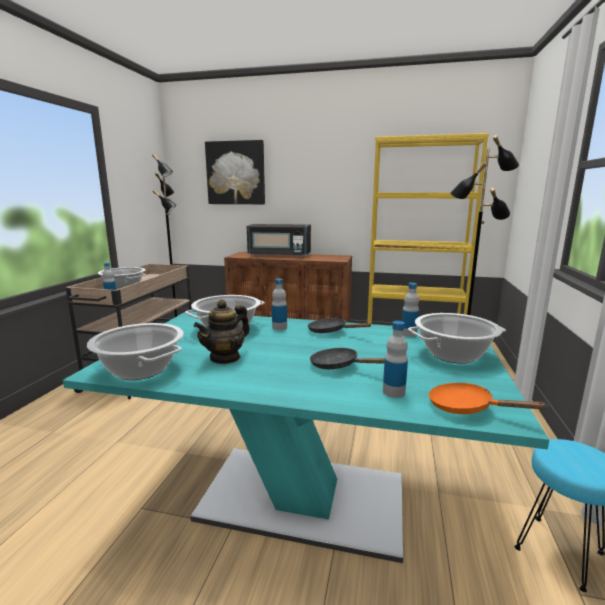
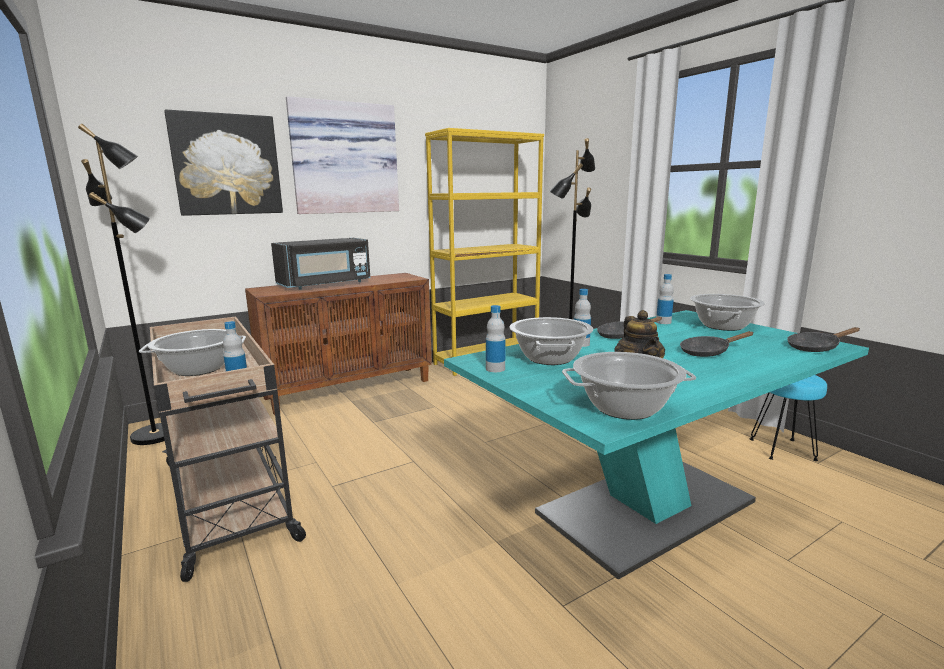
camera: 45 degrees left, 0 degrees up
(310, 166) = (344, 158): none -> picture
(393, 392) = (775, 353): bottle -> bottle (495, 369)
(466, 408) = (816, 347): orange frying pan -> black frying pan

